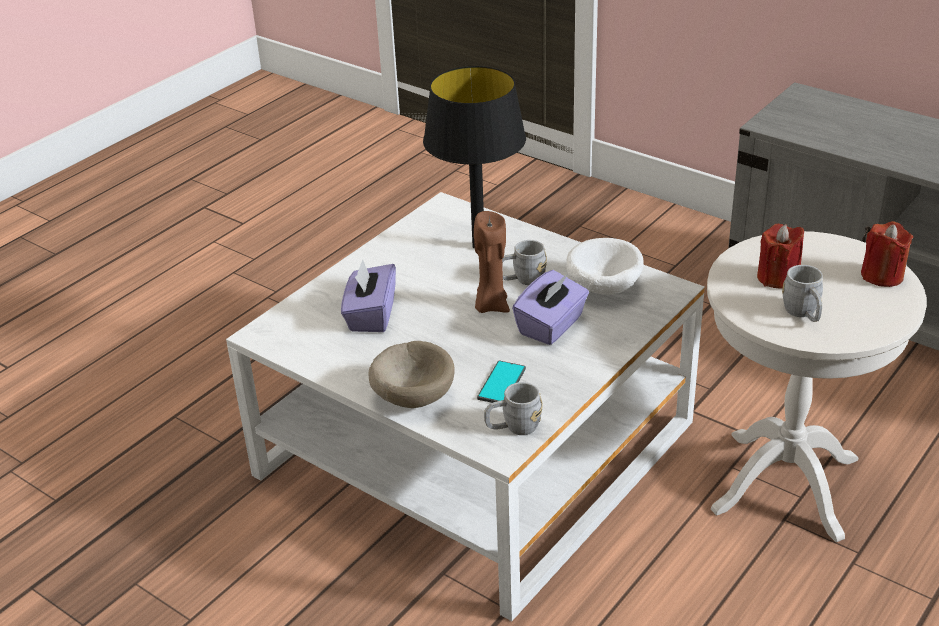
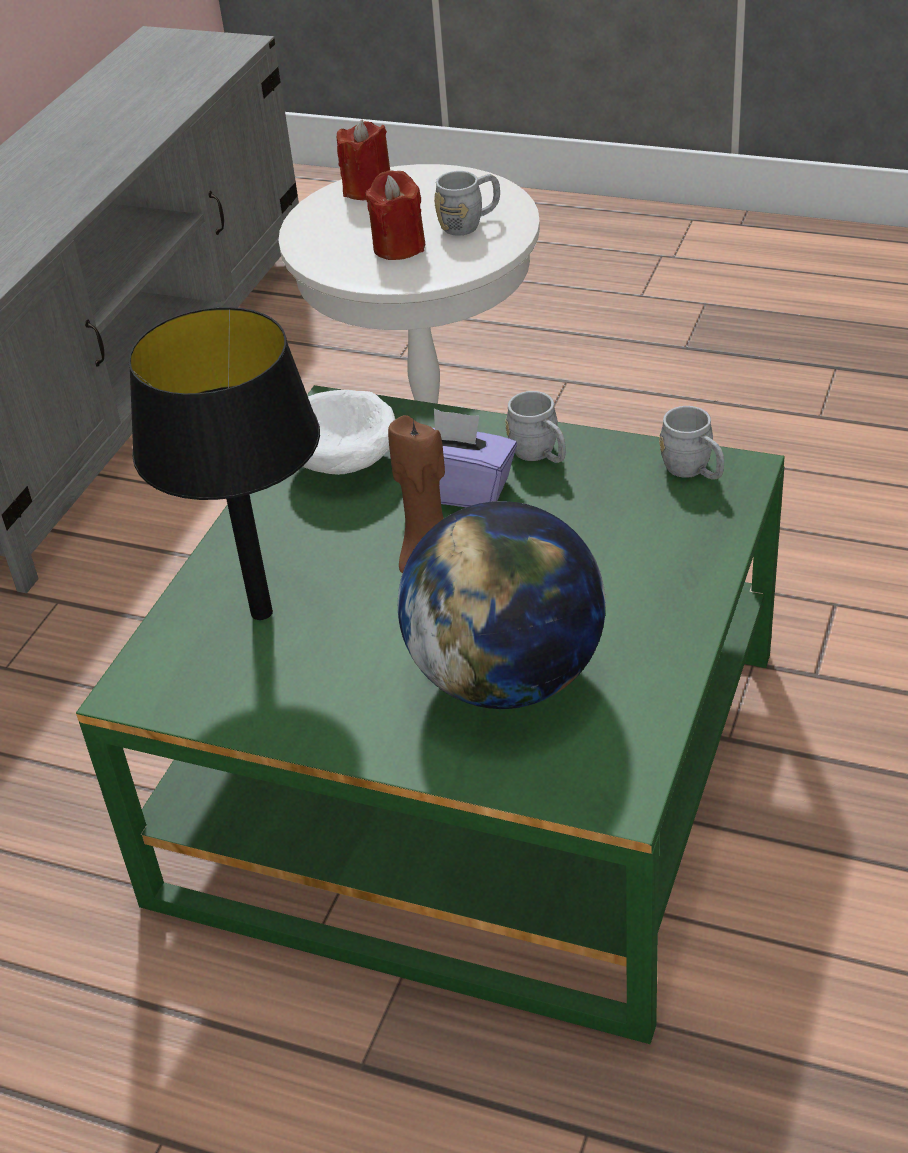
camera: 105 degrees left, 5 degrees up
(371, 315) = (507, 678): purple tissue box -> globe
(413, 395) = (679, 574): beige bowl -> none
(475, 448) = (473, 774): white coffee table -> green coffee table
(502, 384) = (610, 502): phone -> none
(522, 279) = (348, 542): grey mug -> grey mug (540, 455)

